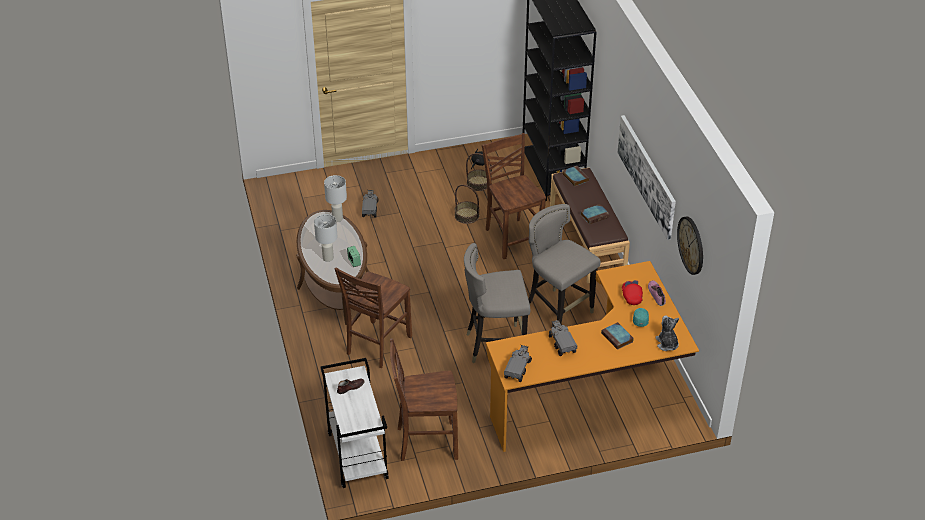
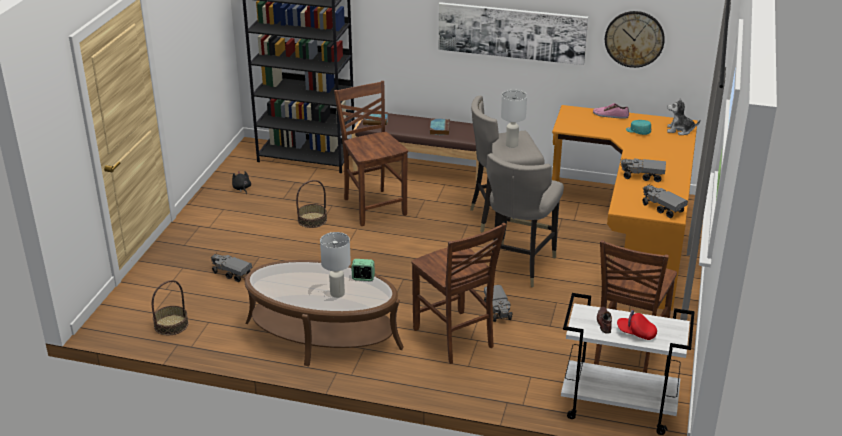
camera: 60 degrees left, 10 degrees down
(337, 218) = (276, 266): white table lamp -> white table lamp (511, 144)
(427, 355) = (498, 311): none -> toy truck
(478, 183) = (272, 198): basket -> basket (171, 325)
(512, 237) = (373, 206): brown chair -> brown chair turned 60 degrees clockwise
(617, 338) = (654, 148): book -> none
(631, 296) = (603, 126): red cap -> red cap (636, 333)

